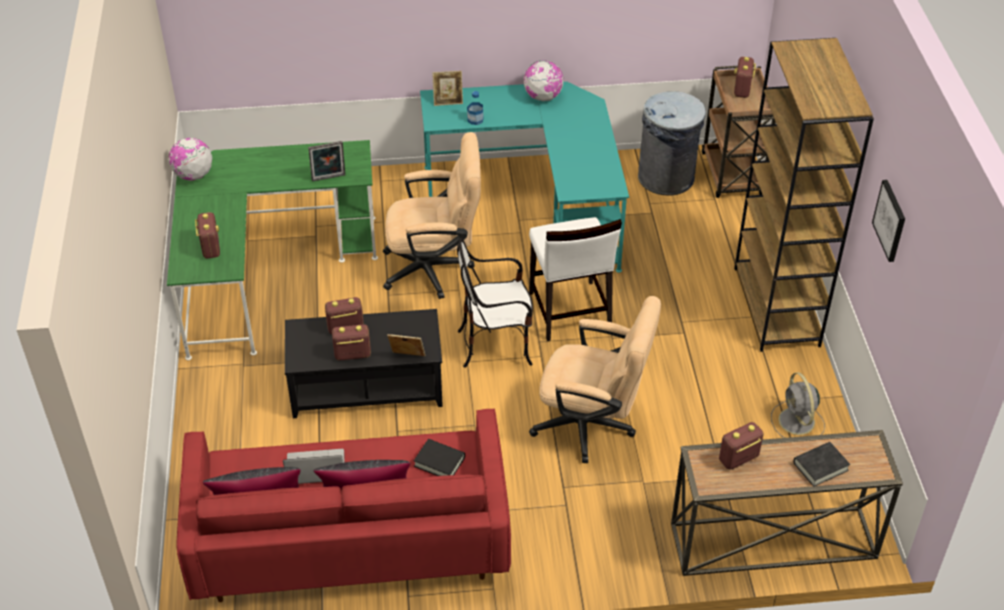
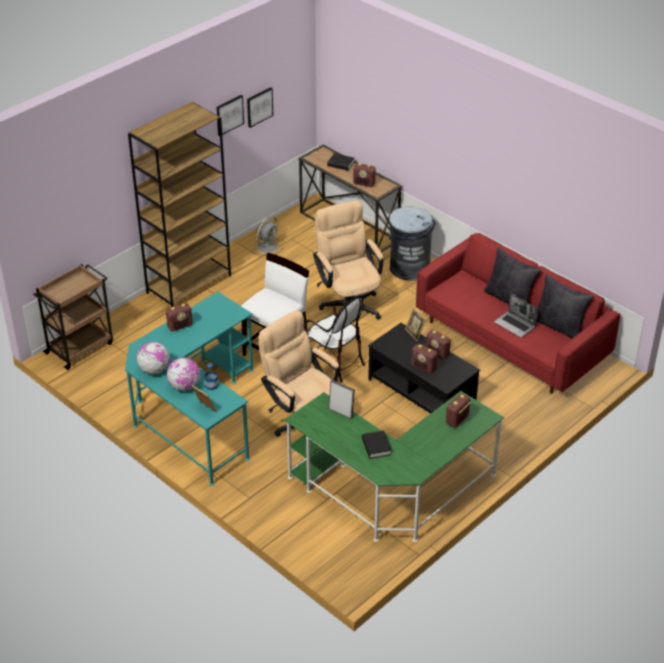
camera: 130 degrees left, 5 degrees down
(193, 175) = (412, 474): globe -> globe (184, 386)
(439, 462) = (458, 291): black book -> black book (376, 447)
(666, 178) = (111, 372): grey trash can -> grey trash can (409, 268)
(742, 90) = (66, 290): radio -> radio (180, 326)
(909, 281) = (259, 107): none -> picture

